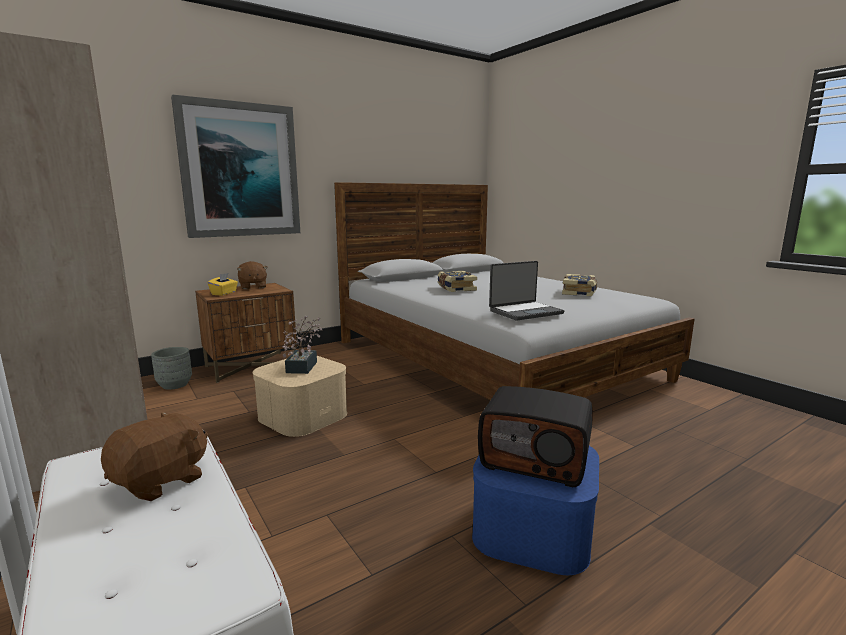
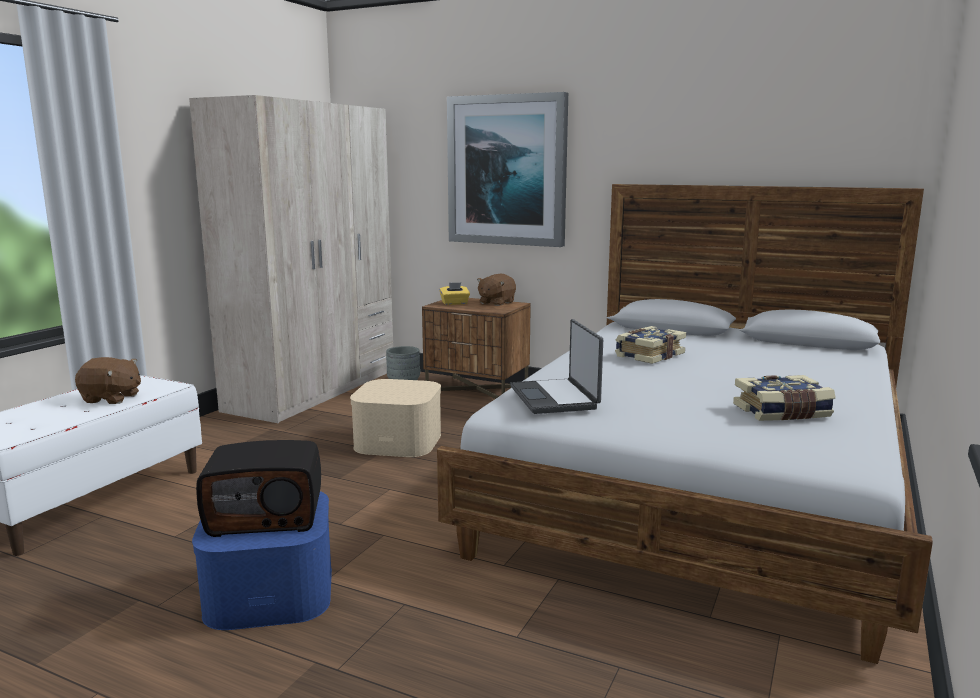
camera: 60 degrees right, 0 degrees up
(303, 365) = (406, 389): potted plant -> none
(525, 312) = (555, 398): laptop -> laptop turned 45 degrees clockwise
(535, 459) = (266, 516): radio -> radio turned 90 degrees counterclockwise

